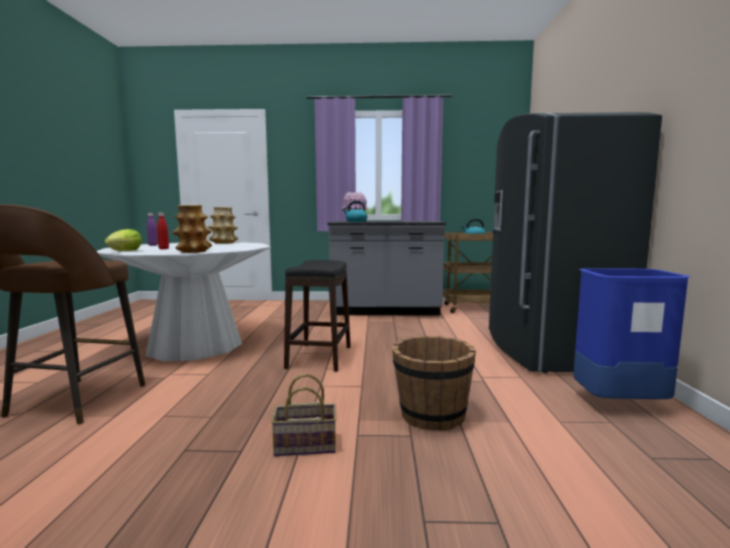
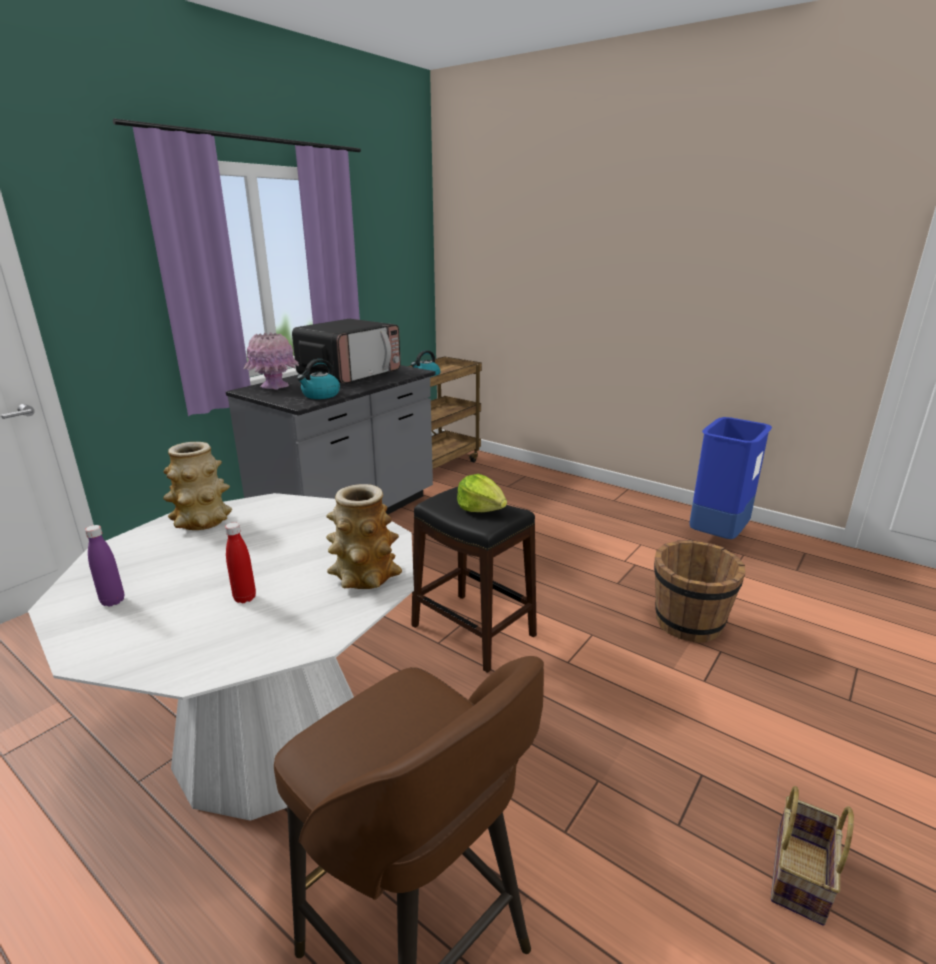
camera: 55 degrees left, 15 degrees up
(125, 251) = (236, 649): lettuce -> lettuce (481, 509)
(303, 446) = (712, 724): basket -> basket (801, 878)
(400, 221) = (350, 374): none -> microwave
(547, 350) = (591, 502): grey fridge -> none

